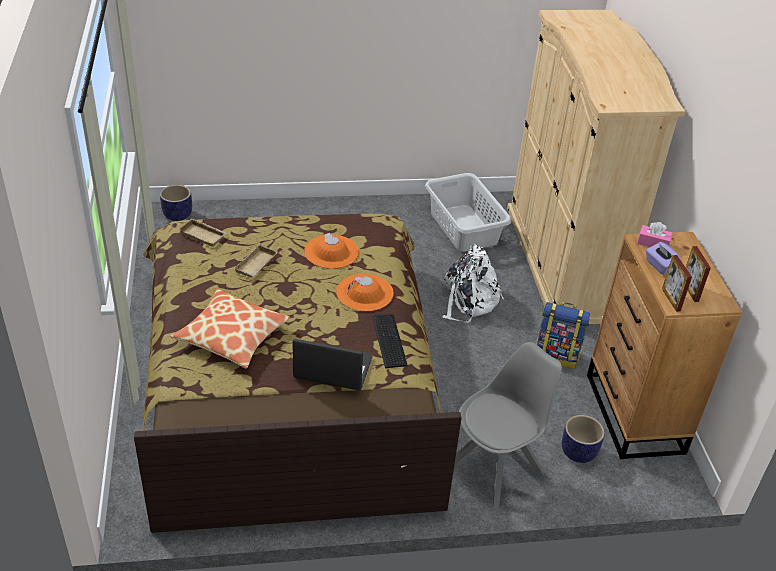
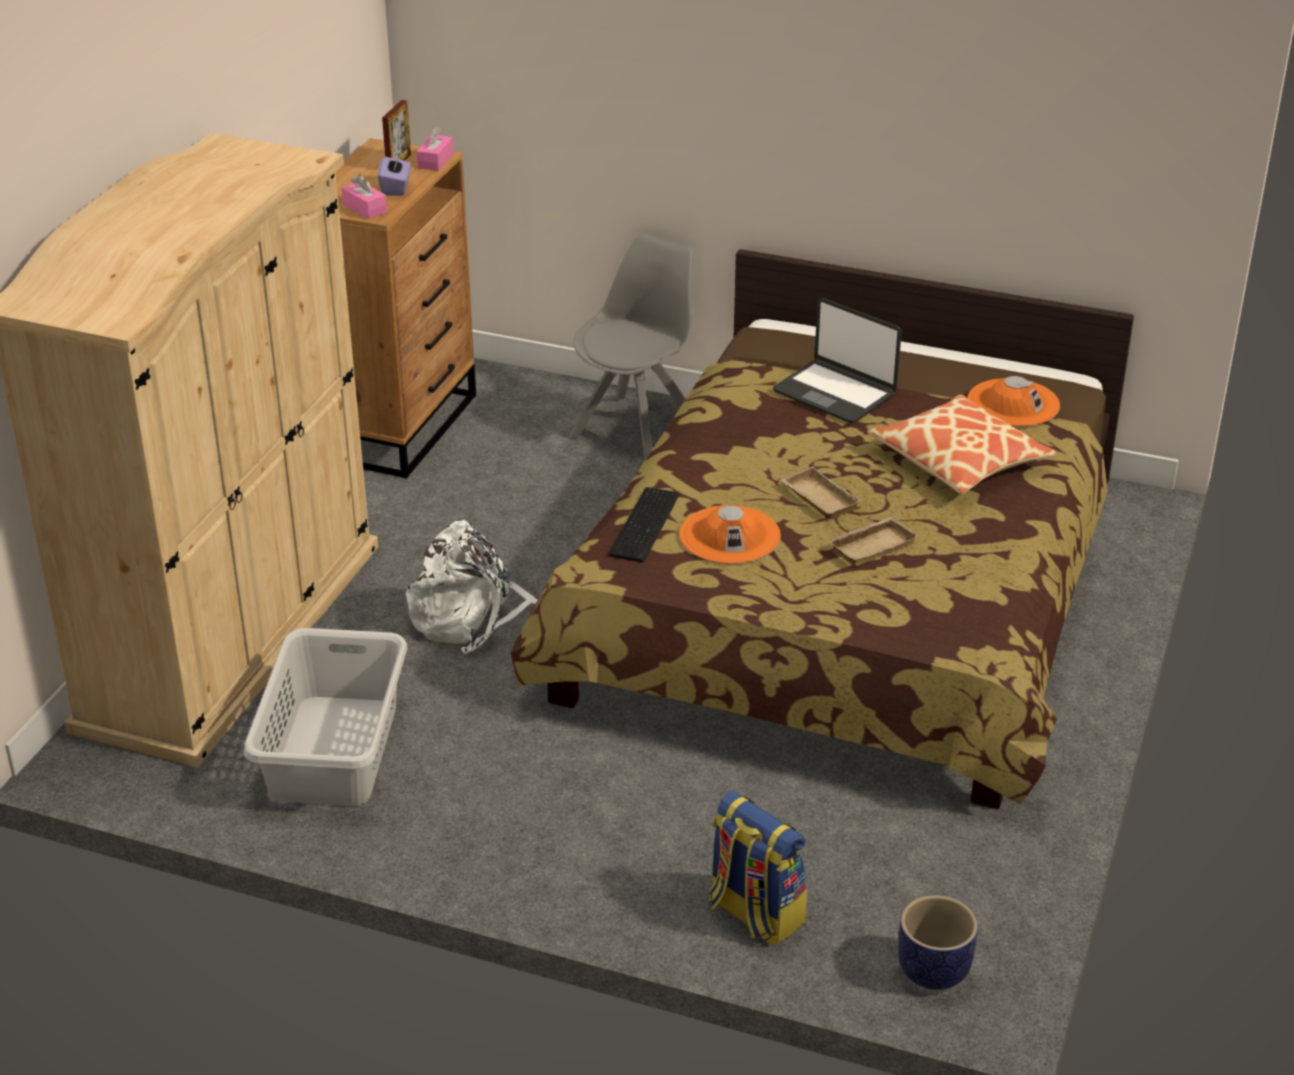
camera: 150 degrees left, 5 degrees down
(204, 235) = (943, 623): beige tray -> beige tray (817, 499)
(365, 293) = (721, 465): orange hat -> orange hat (1013, 403)
(388, 341) = (735, 403): keyboard -> keyboard (646, 524)
(497, 467) = (637, 427): grey chair -> grey chair turned 135 degrees clockwise
(557, 355) = (418, 510): backpack -> backpack (754, 913)
(578, 452) = (520, 413): planter -> none
(671, 300) = (435, 161): picture frame -> pink tissue box

